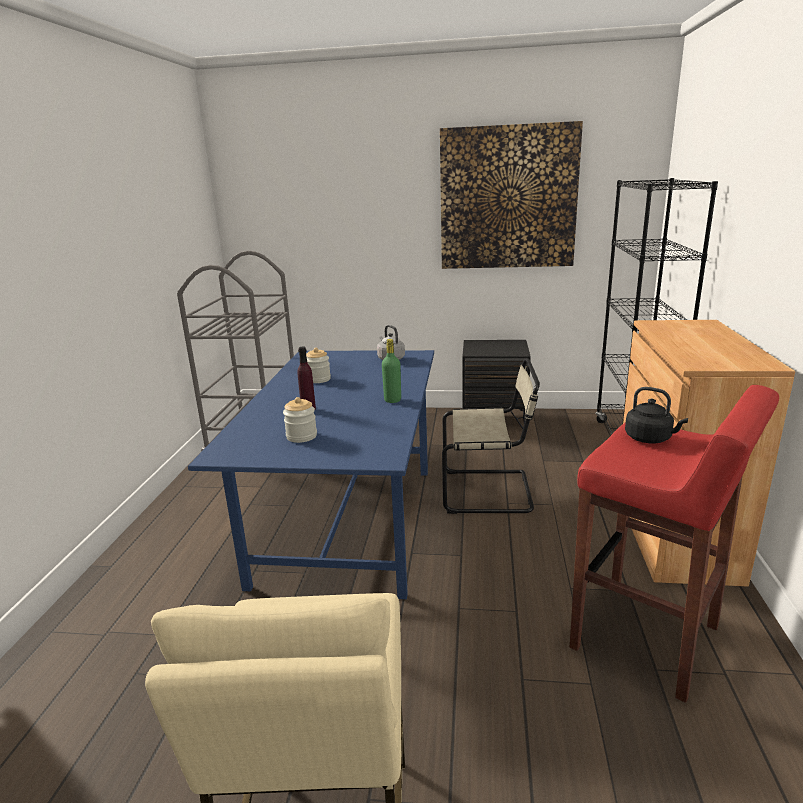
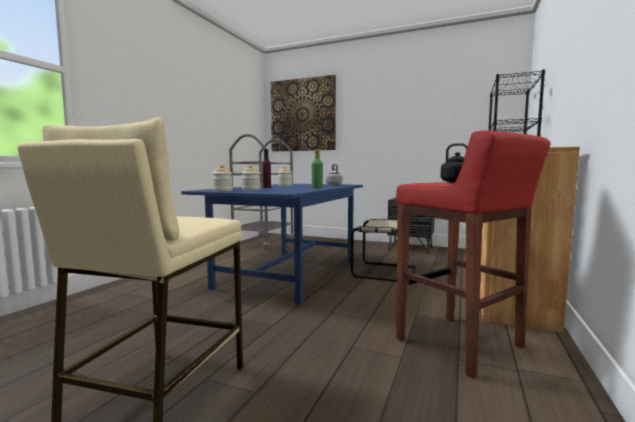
camera: 15 degrees right, 15 degrees down
(262, 454) = (222, 190): none -> jar
(508, 198) = (424, 111): picture -> picture (302, 115)

